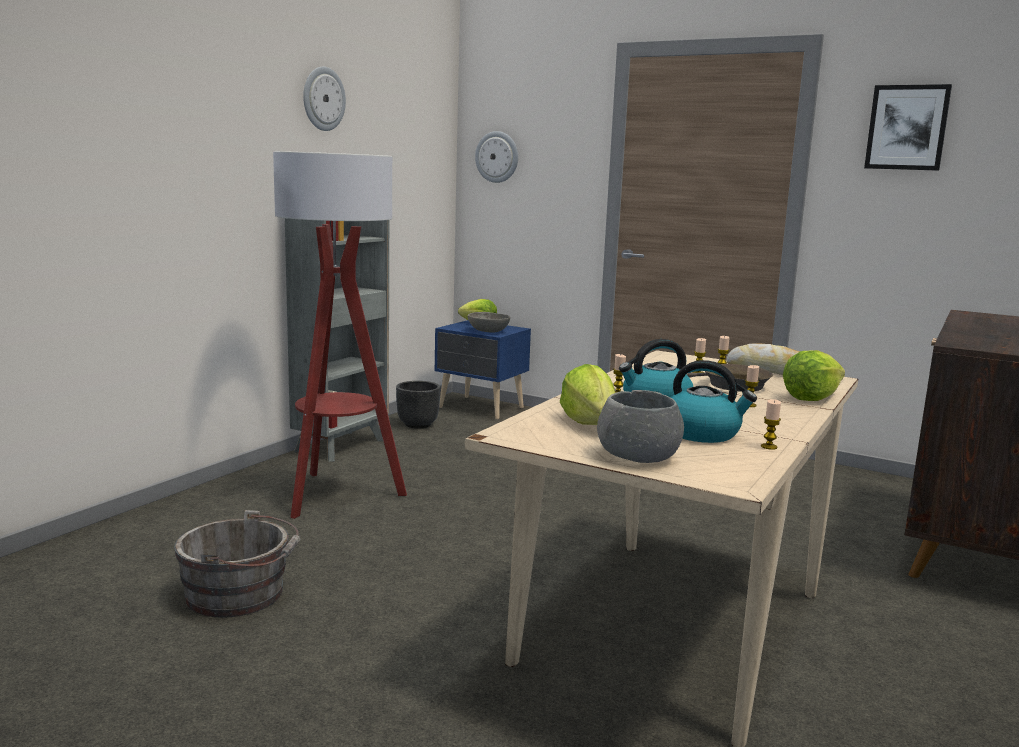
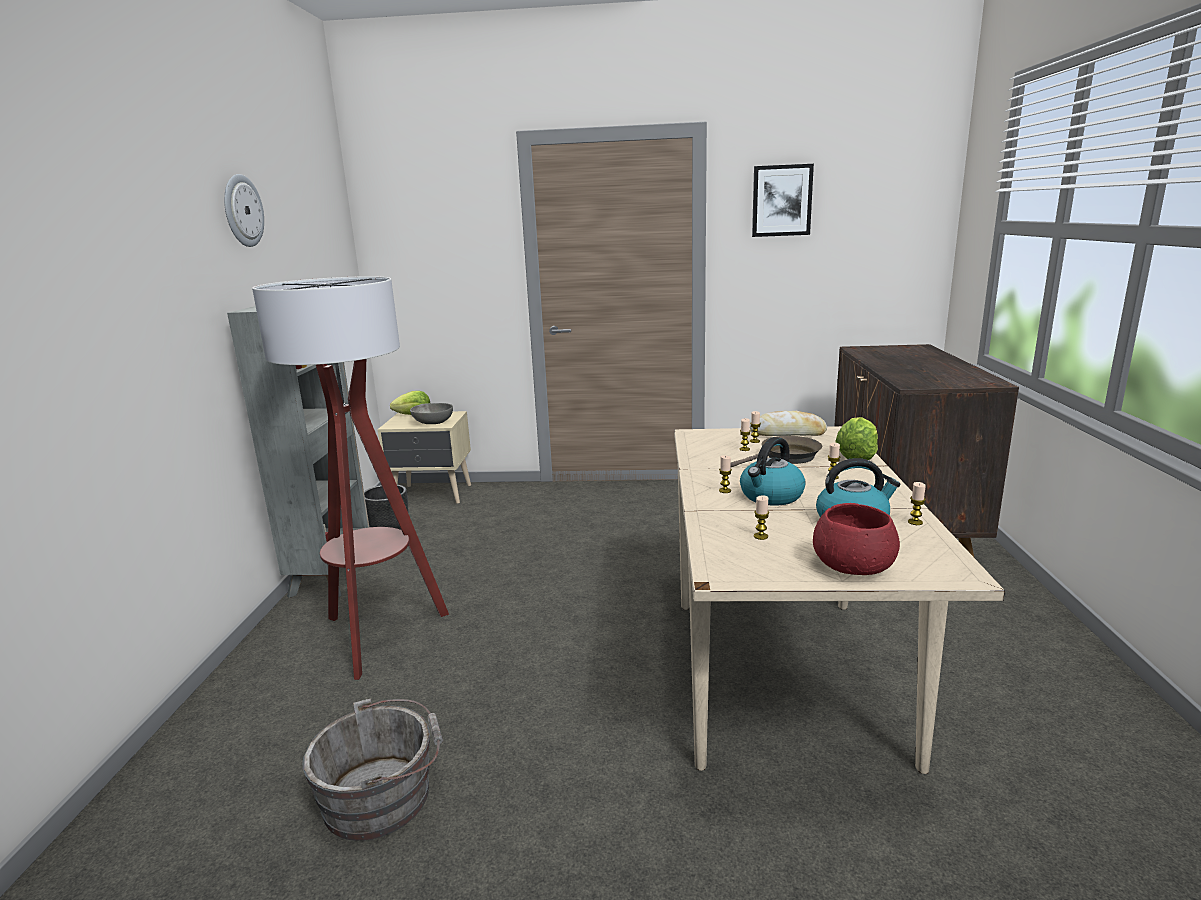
camera: 25 degrees left, 5 degrees up
(481, 408) = (433, 495): blue nightstand -> beige nightstand
(497, 157) = (403, 249): wall clock -> none
(590, 423) = (761, 536): lettuce -> candle
(638, 456) = (853, 566): grey bowl -> red bowl

